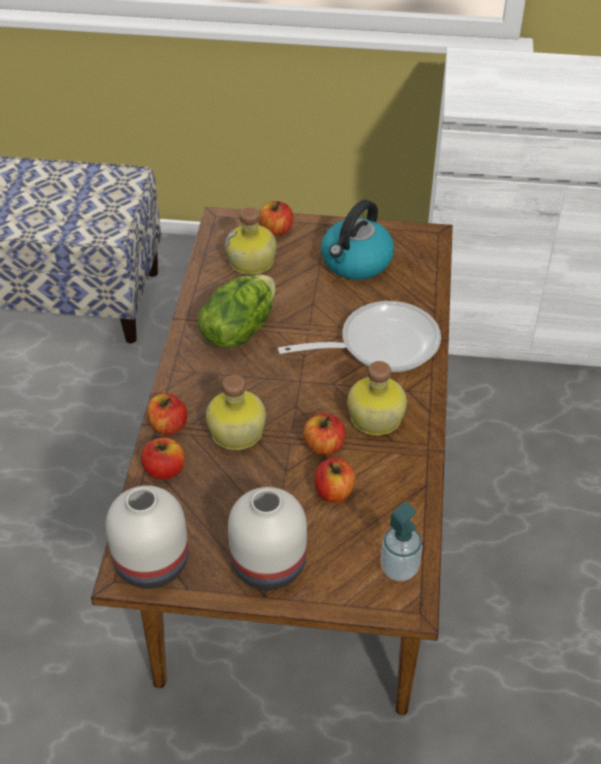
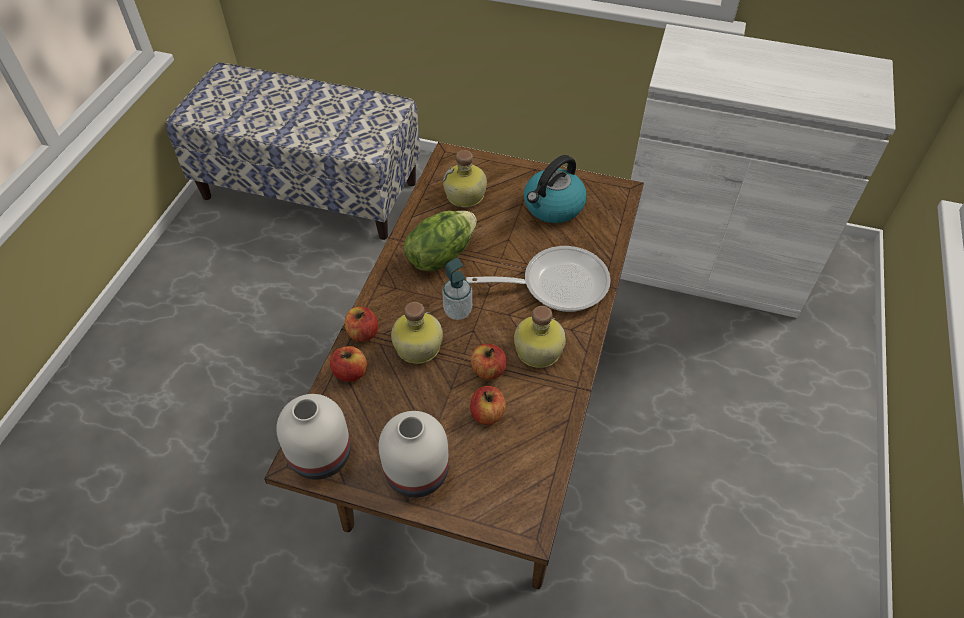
camera: 10 degrees right, 5 degrees up
(276, 230) = (492, 169): apple -> none
(399, 568) = (527, 494): soap dispenser -> soap dispenser (458, 311)

